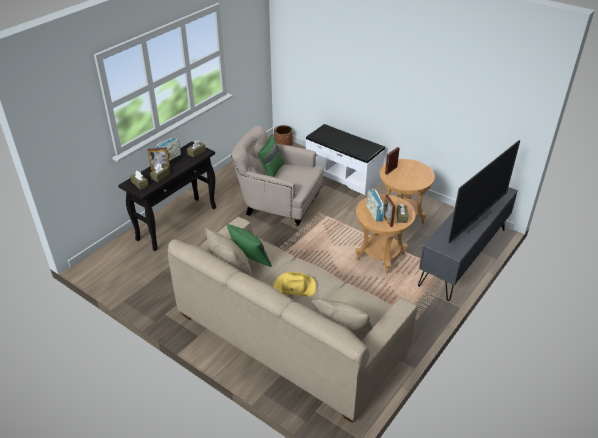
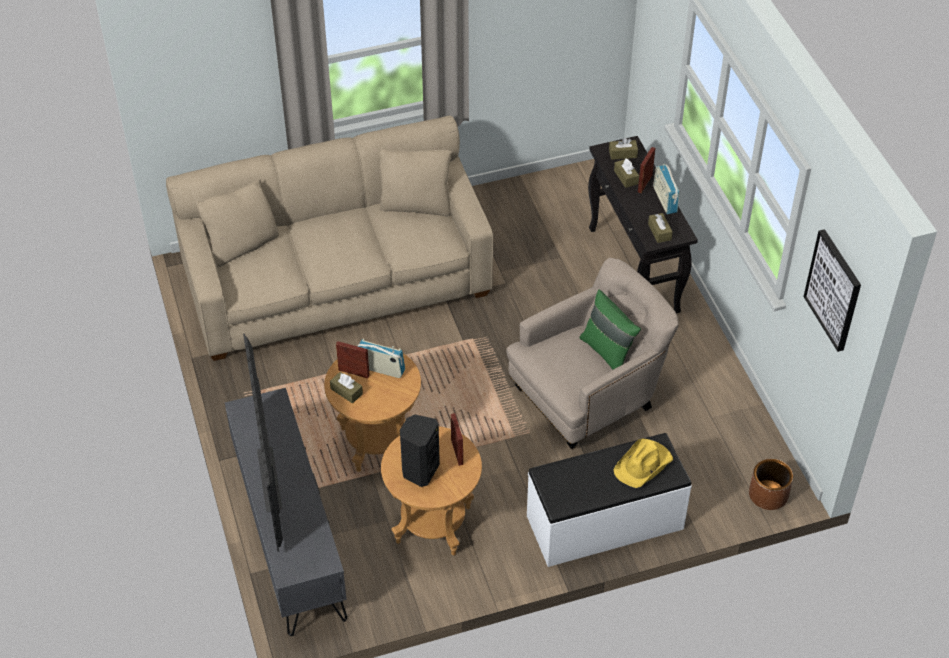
camera: 125 degrees right, 10 degrees up
(250, 261) = (415, 222): green pillow -> none
(251, 31) = (834, 290): none -> picture
(294, 287) = (338, 236): yellow hat -> yellow hat (643, 465)
(414, 175) = (419, 470): none -> black speaker

